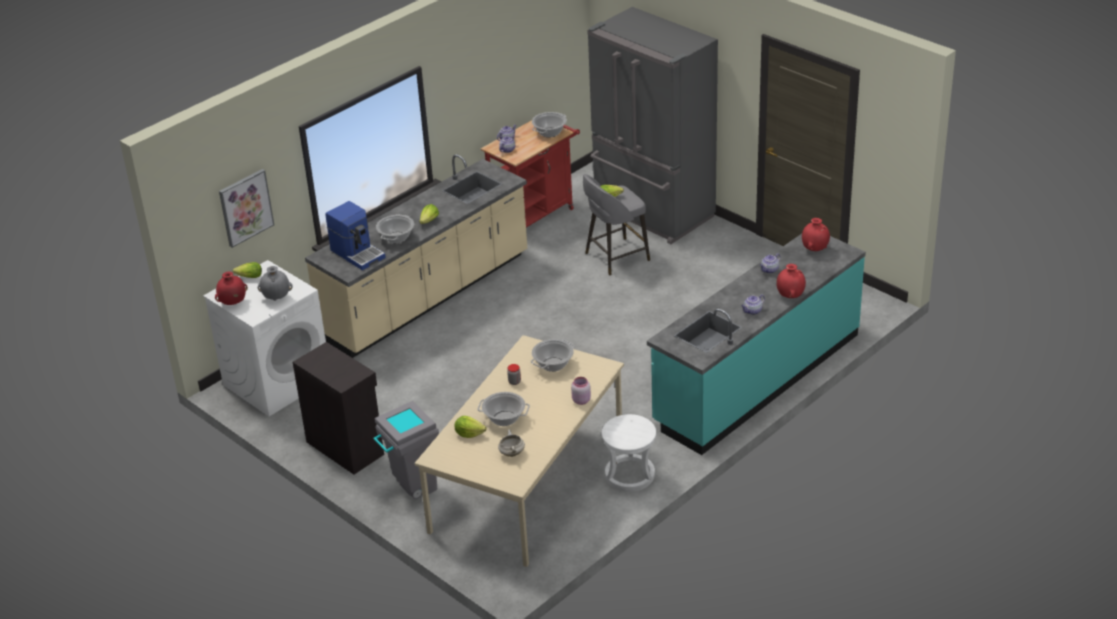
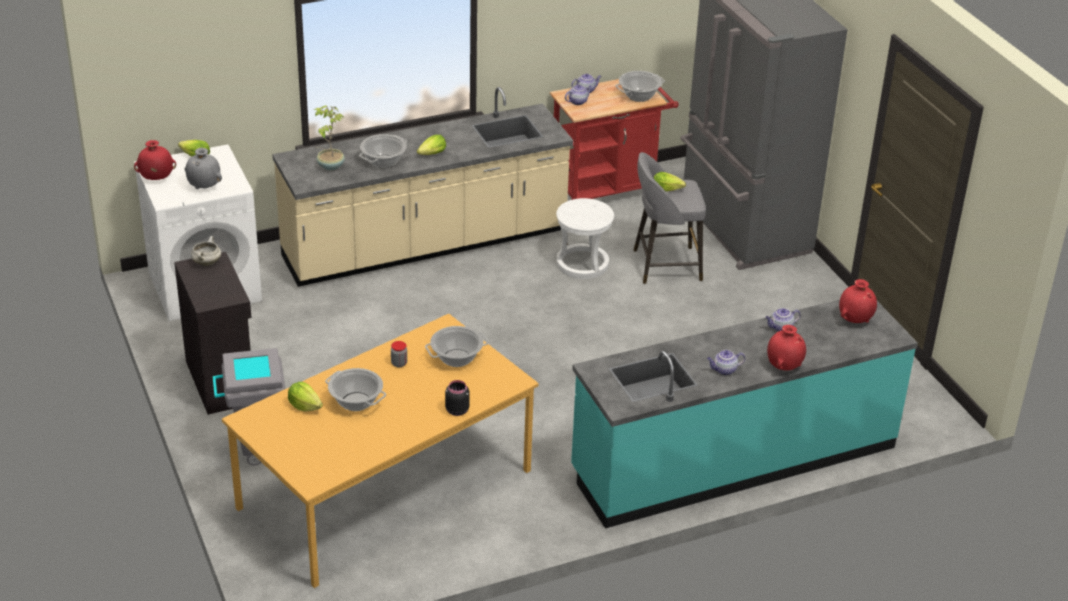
camera: 20 degrees right, 0 degrees up
(245, 207) = (207, 75): picture -> none
(358, 253) = (330, 166): coffee machine -> potted plant
(511, 453) = (333, 444): white cooking pot -> white cooking pot (206, 262)
(528, 482) = (385, 490): beige dining table -> orange dining table
(580, 400) = (456, 410): pink jar -> black jar
(630, 475) = (505, 522): white stool -> white stool (582, 264)

